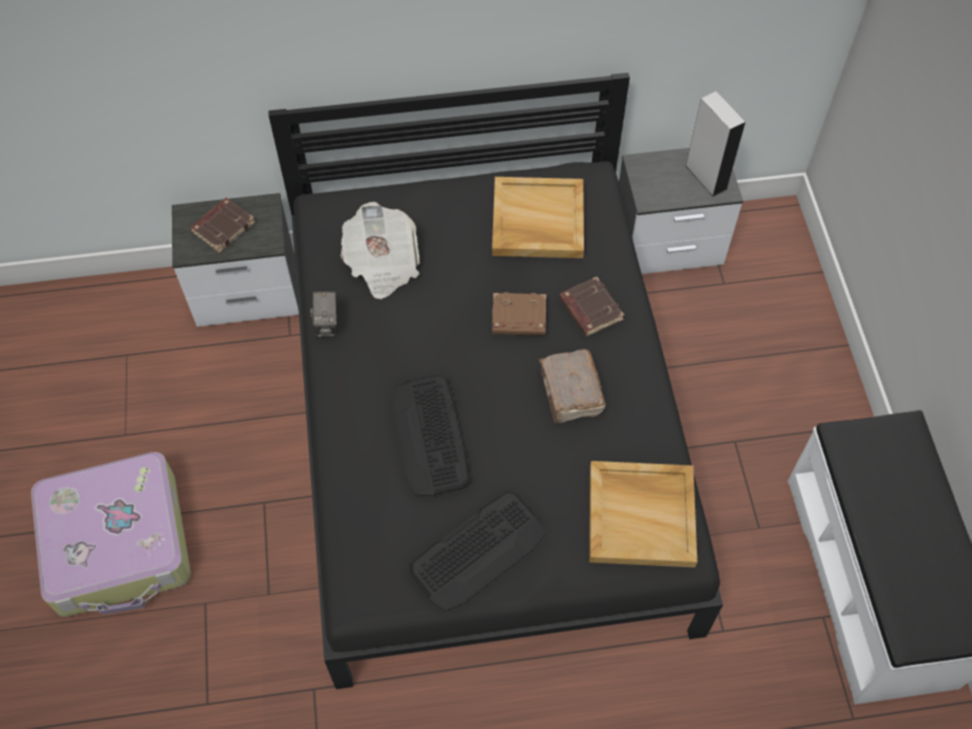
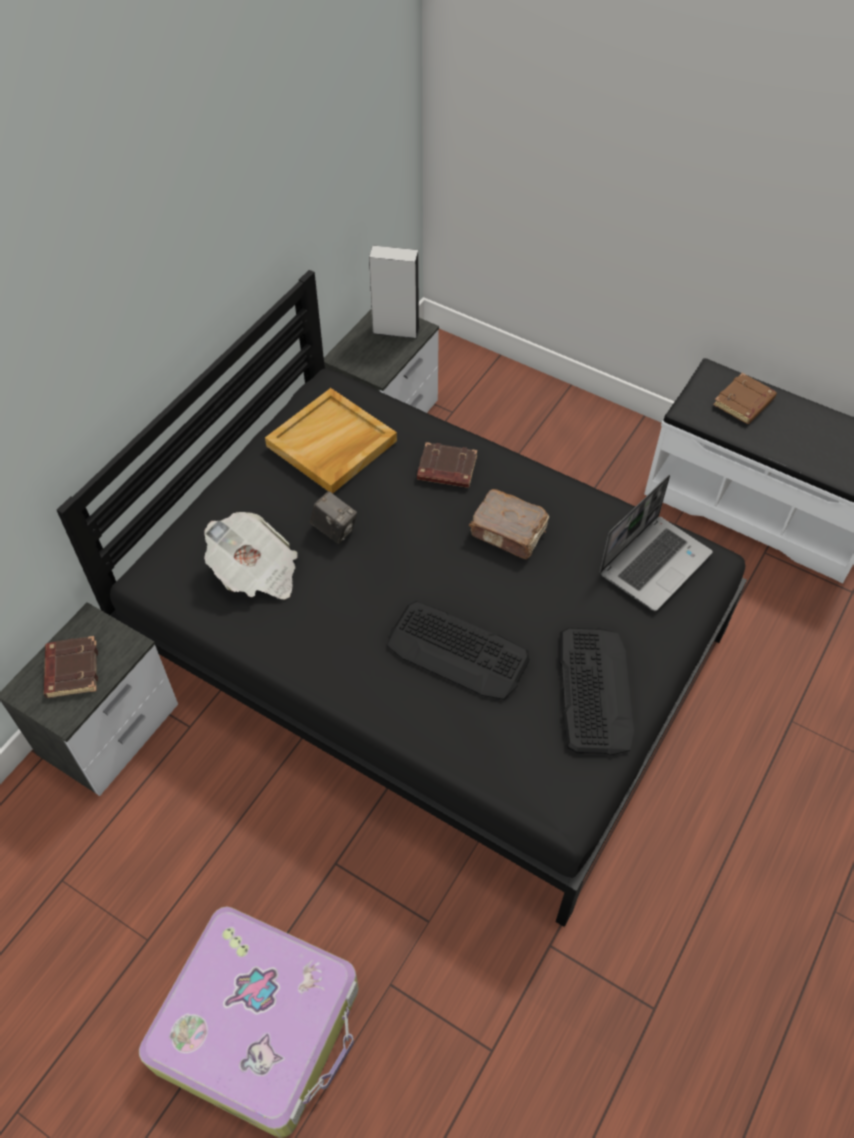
camera: 50 degrees left, 5 degrees down
(327, 324) = (273, 652): camera -> camera (334, 530)
(518, 318) = (408, 517): brown book -> brown book (744, 403)
(642, 515) = (654, 562): beige tray -> laptop

